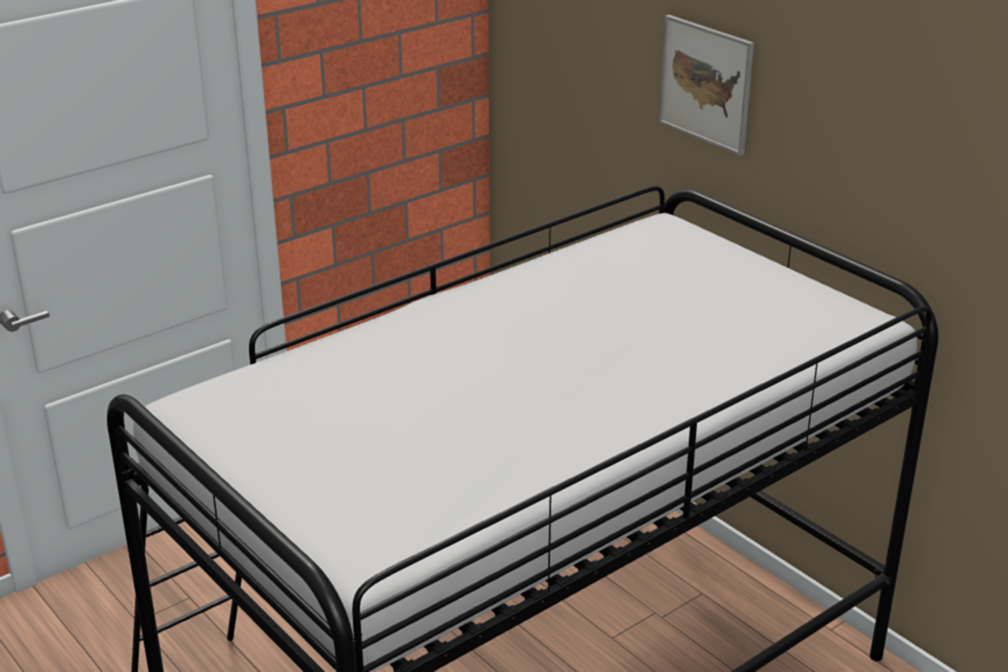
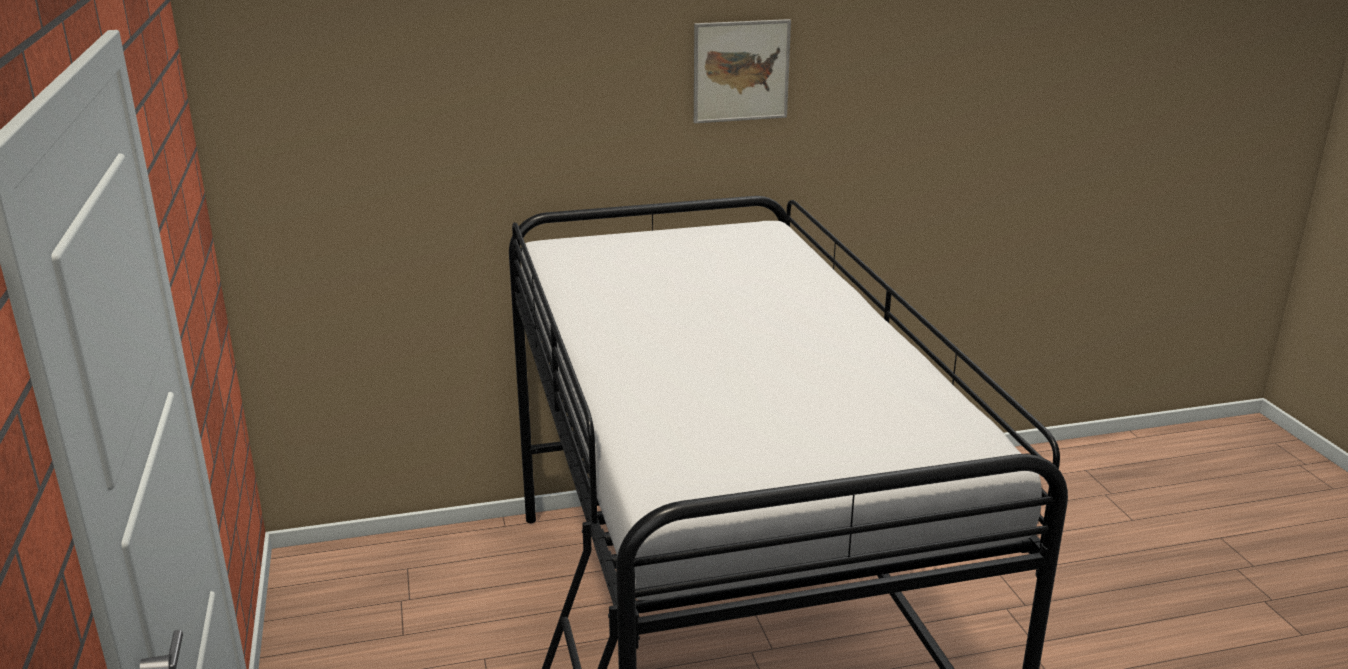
camera: 65 degrees left, 5 degrees down
(706, 83) = (527, 118): picture -> picture (741, 71)

